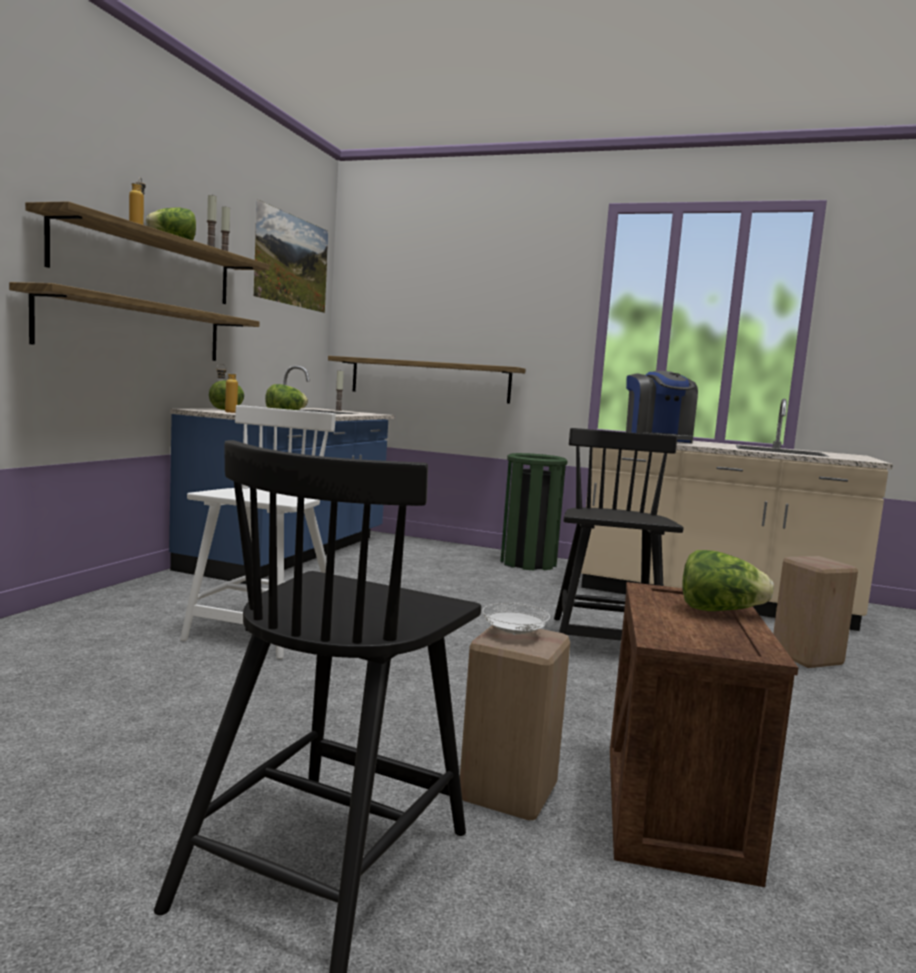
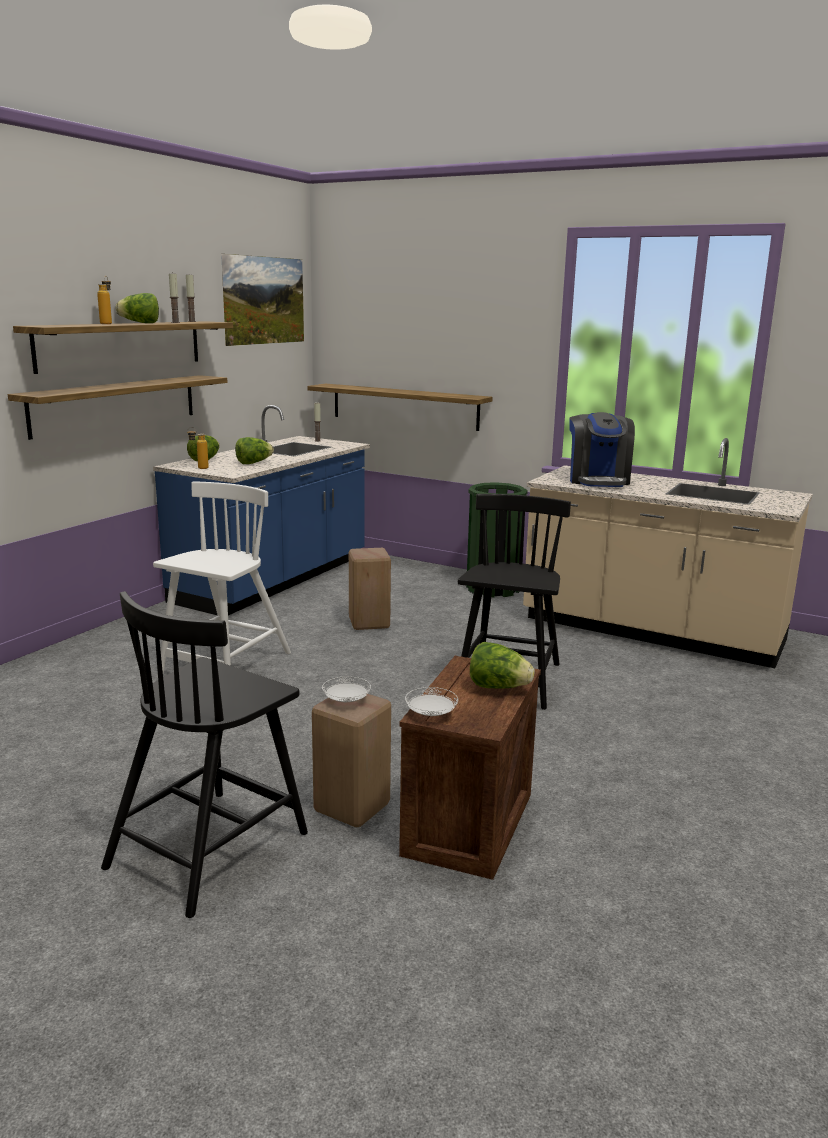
camera: 10 degrees right, 10 degrees up
(671, 638) = (431, 714): none -> white plate
(806, 658) = (691, 697): beige stool -> beige stool (370, 623)

